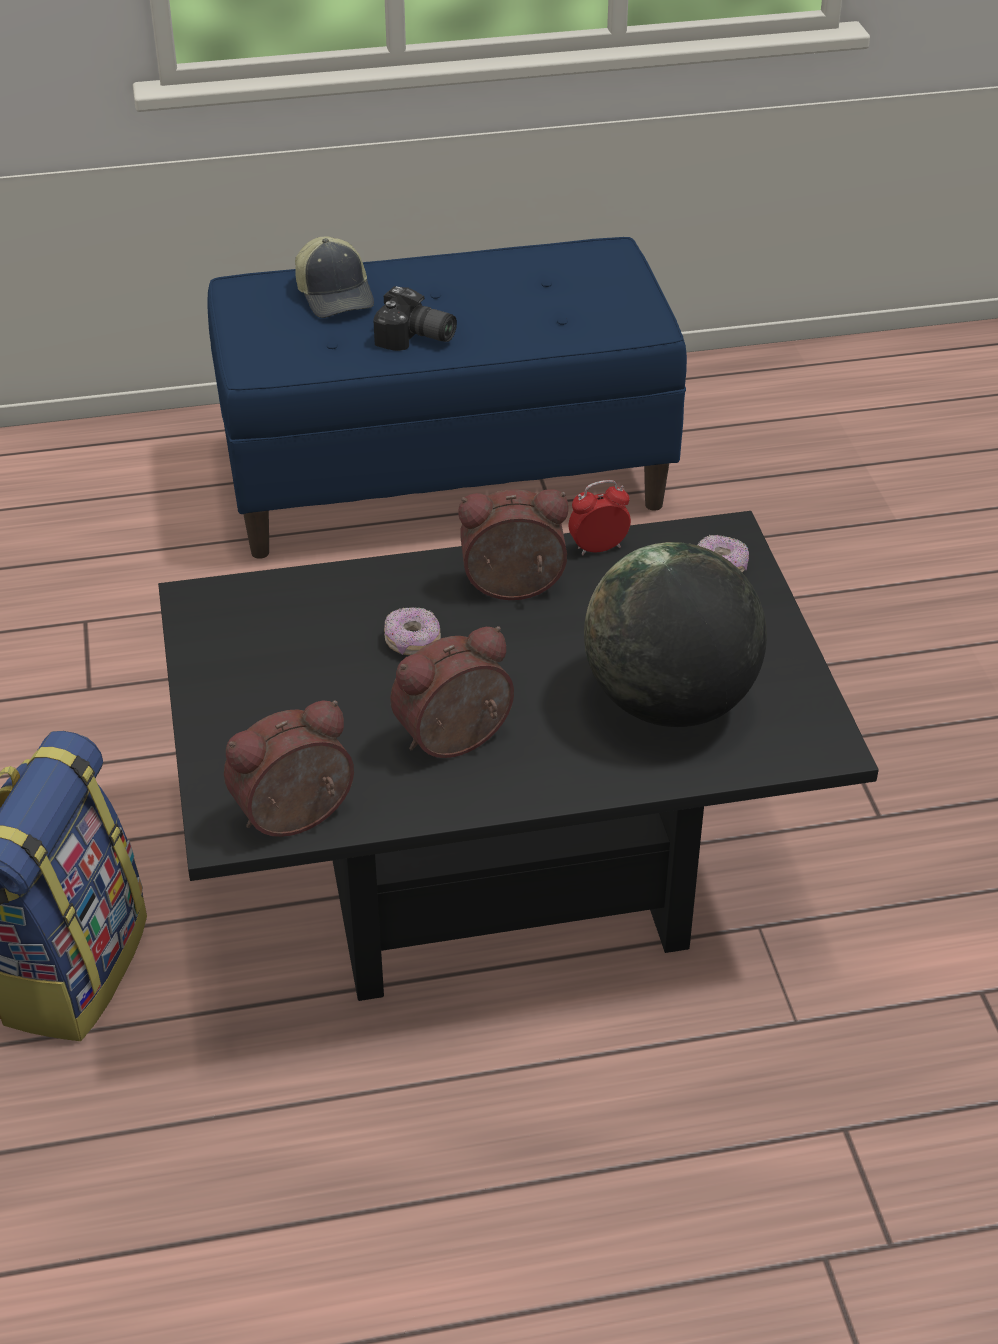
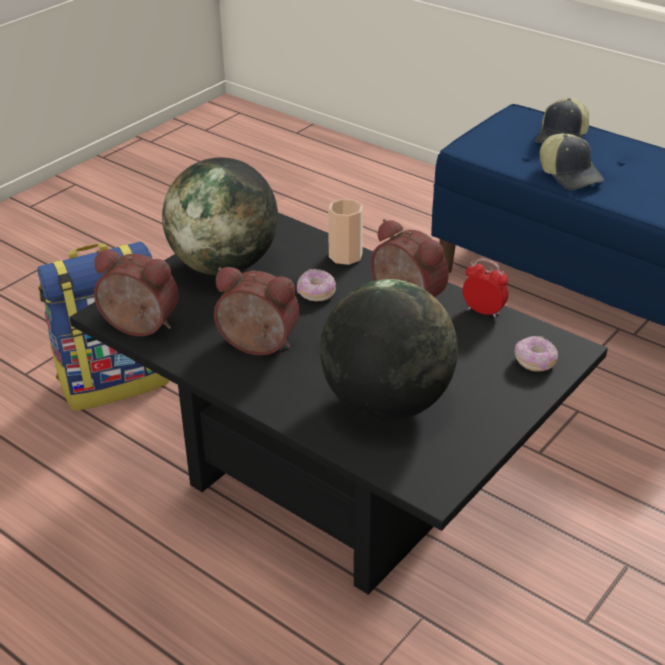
camera: 50 degrees right, 5 degrees down
(258, 682) = (224, 266): none -> globe
(369, 579) = (345, 256): none -> cup
(415, 339) = (570, 174): camera -> cap

